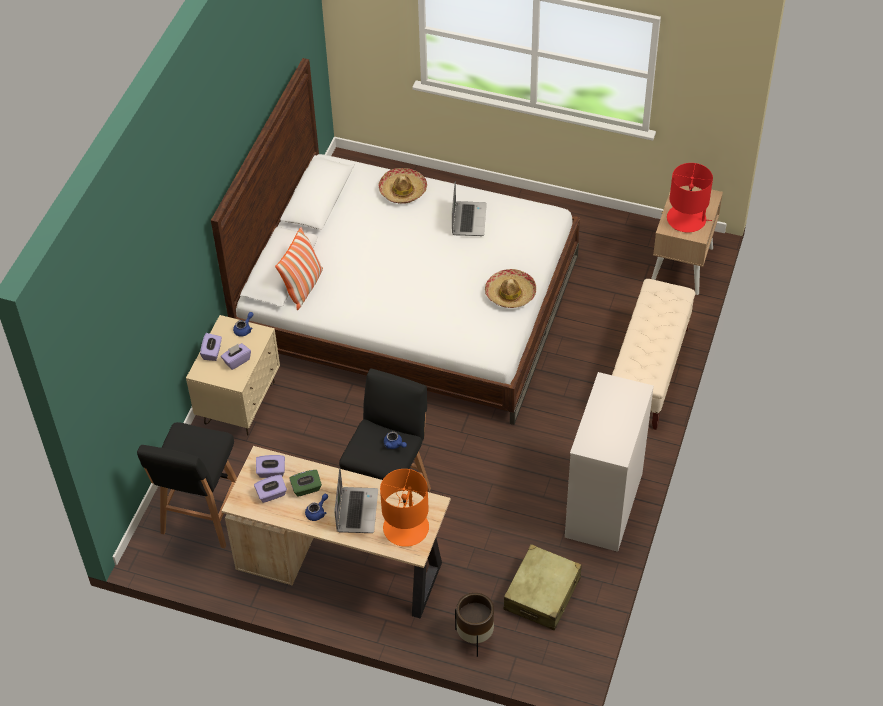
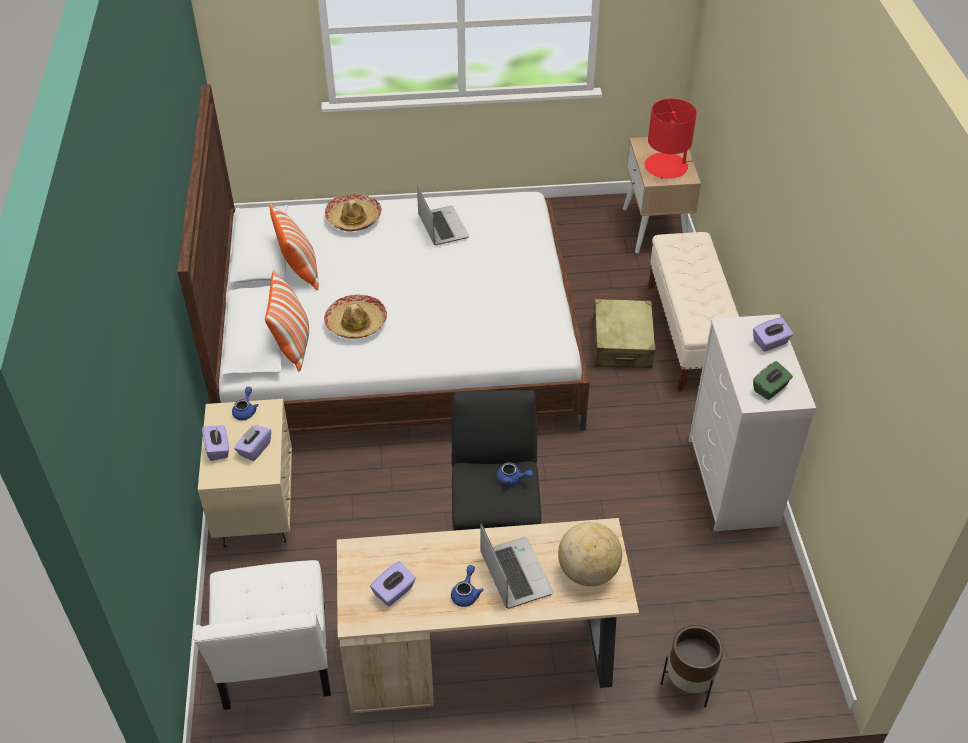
camera: 25 degrees left, 5 degrees down
(202, 518) = (275, 663): black stool -> white chair
(271, 472) = (378, 564): purple tissue box -> purple tissue box (770, 342)
(306, 488) = (435, 569): green tissue box -> green tissue box (770, 389)
(339, 225) = (299, 271): none -> pillow
(406, 527) = (588, 572): orange table lamp -> globe
(510, 293) = (533, 284): hat -> hat (356, 323)
(542, 594) = (731, 603): beige suitcase -> beige suitcase (622, 343)

